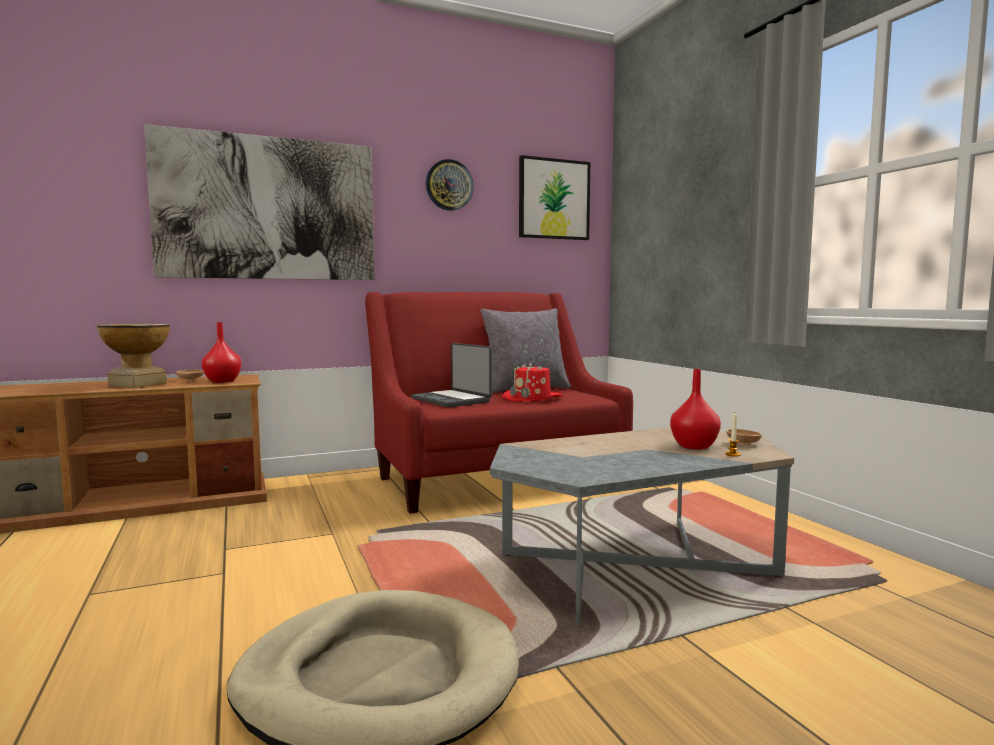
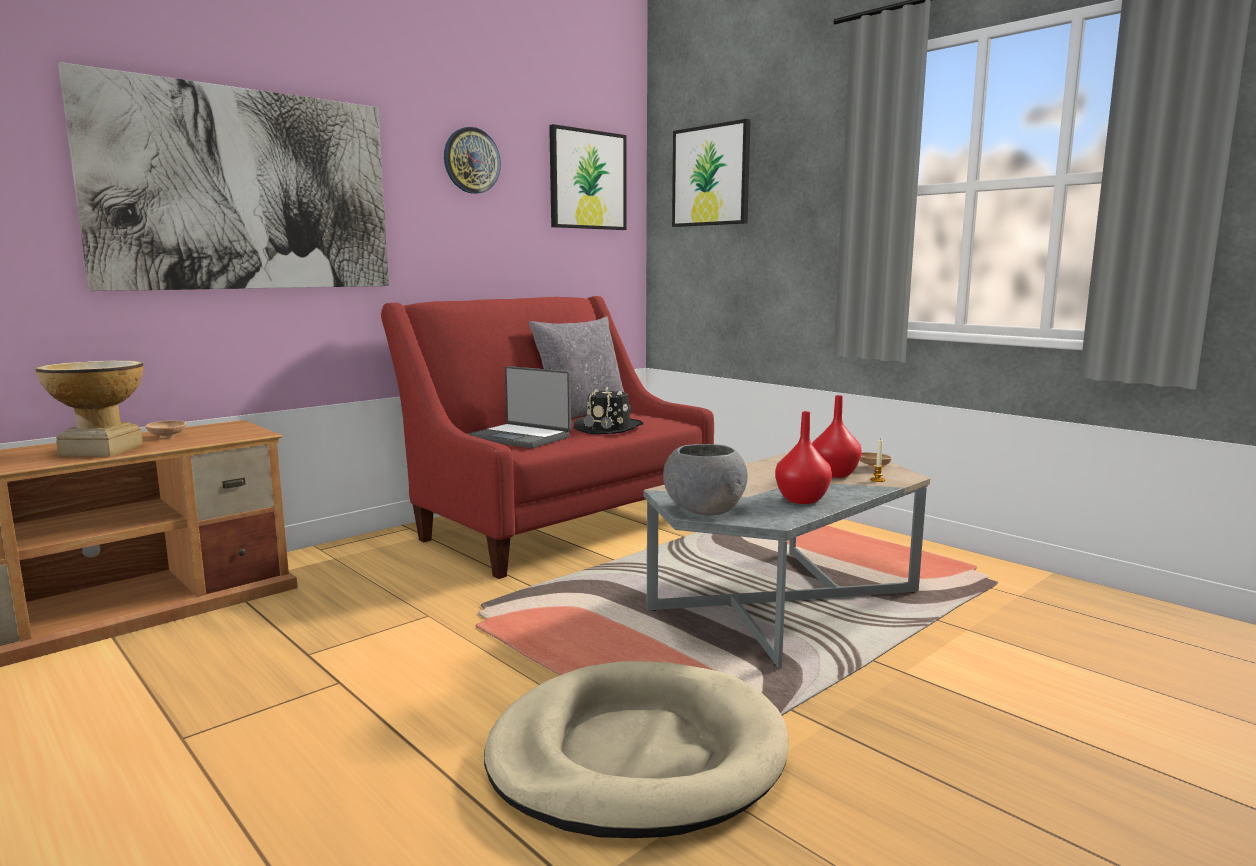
camera: 20 degrees left, 5 degrees up
(223, 381) = (222, 435): red vase -> red vase (802, 499)
(528, 462) = (704, 509): none -> grey bowl
(532, 398) = (609, 428): red hat -> black hat
(656, 189) = (711, 176): none -> picture

